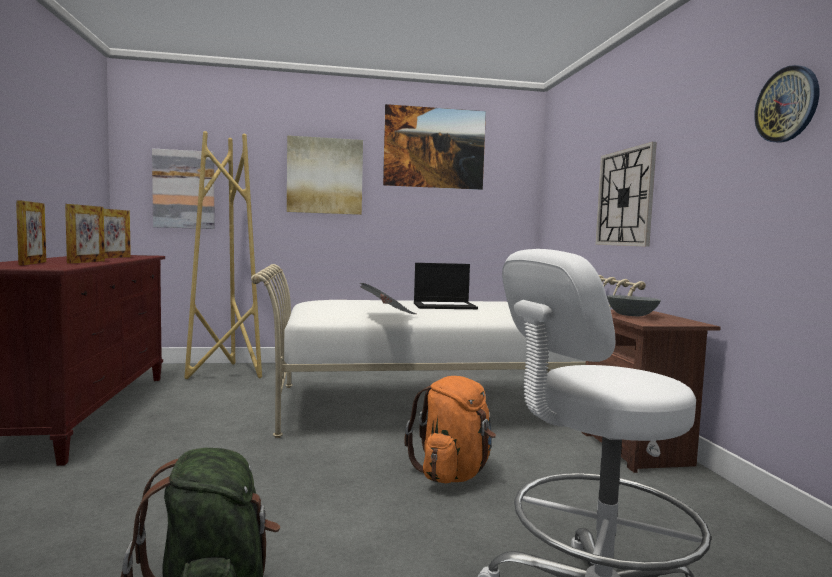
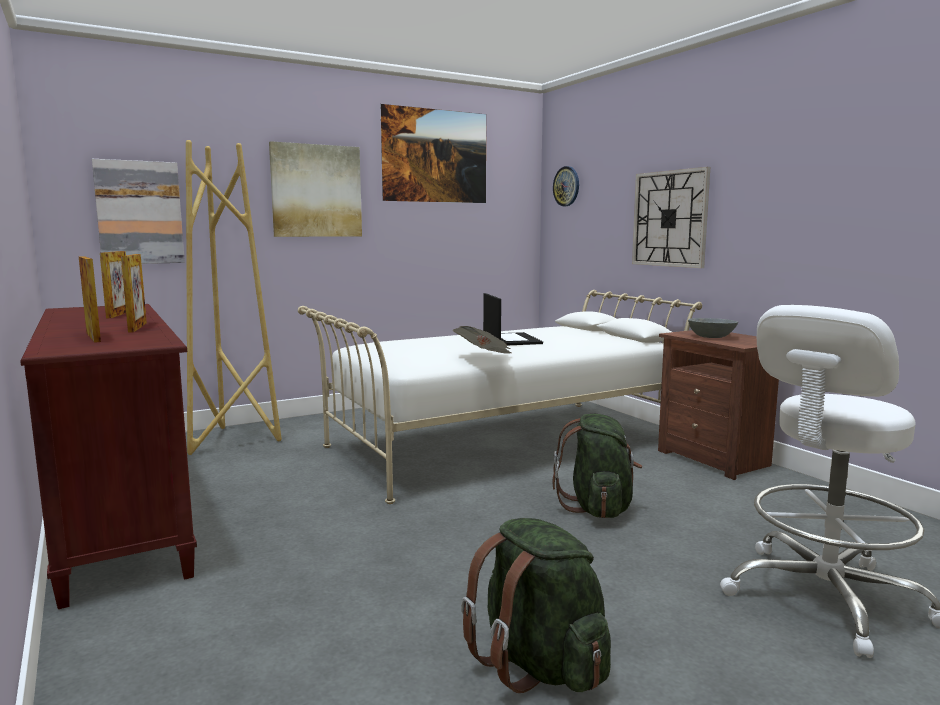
camera: 20 degrees left, 5 degrees up
(445, 306) = (510, 339): laptop -> laptop turned 75 degrees counterclockwise
(453, 473) = (598, 508): orange backpack -> green backpack
(787, 104) = (863, 150): wall clock -> wall clock (566, 186)

